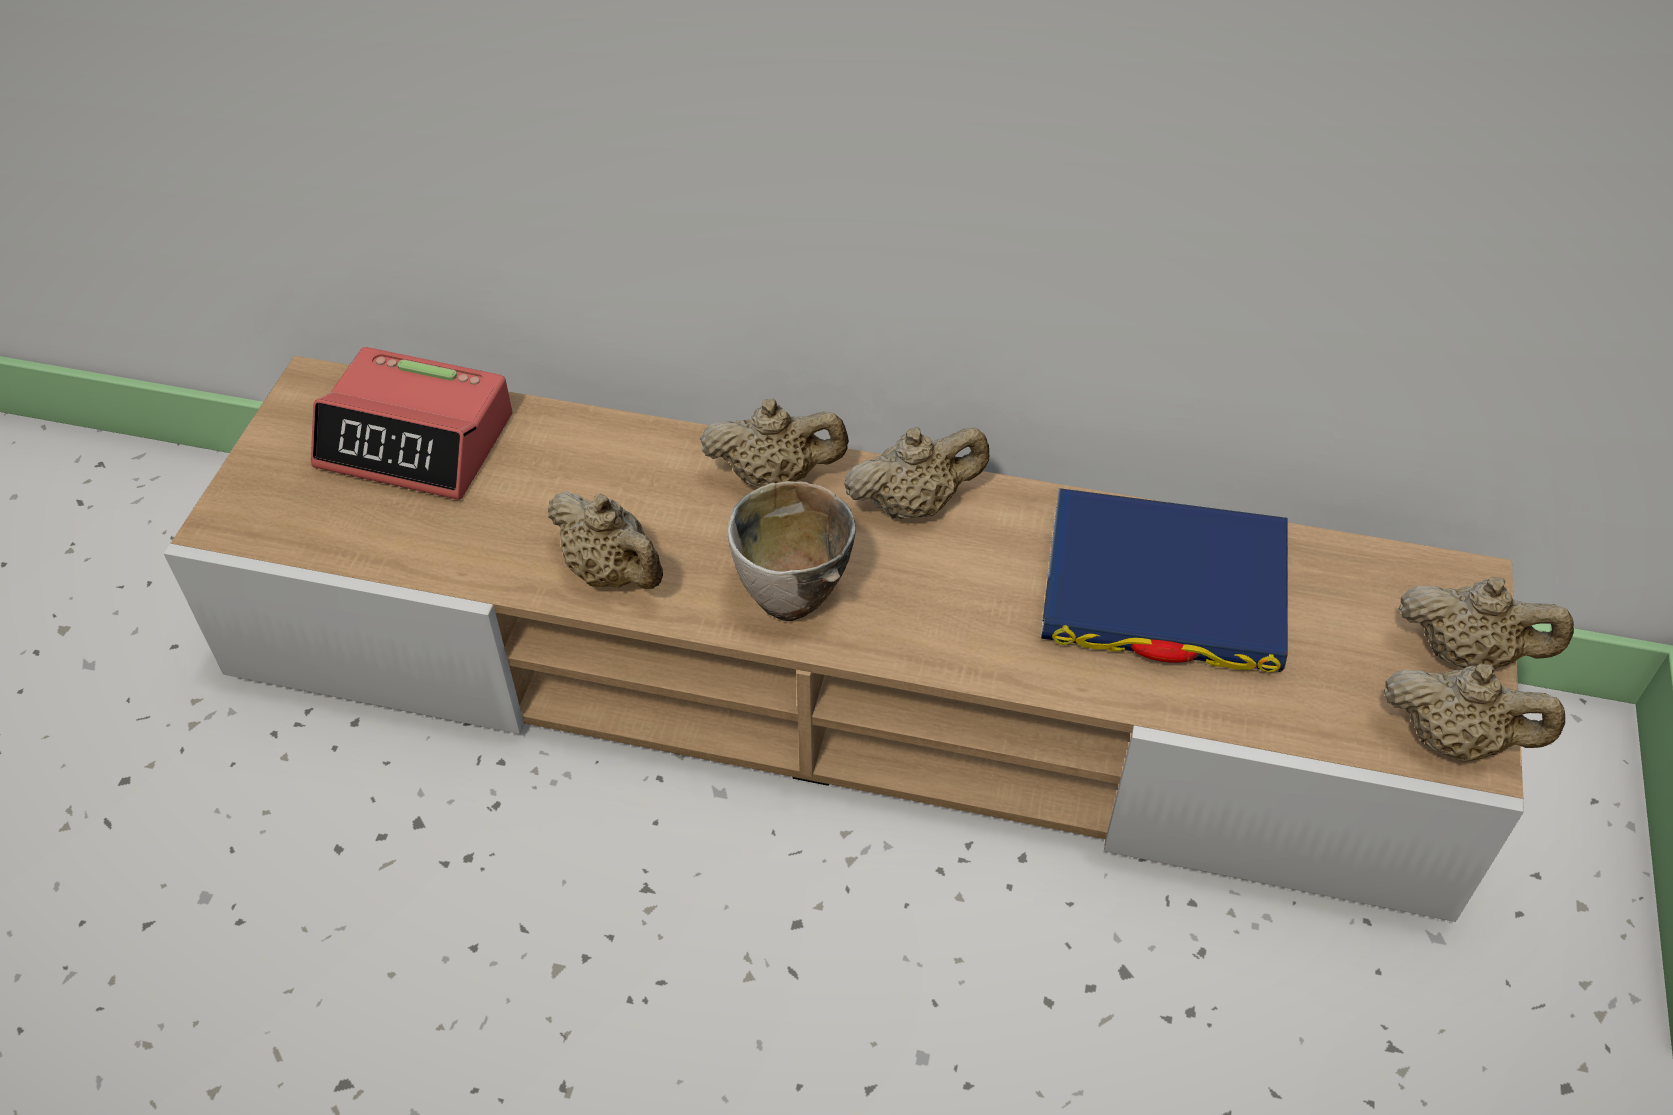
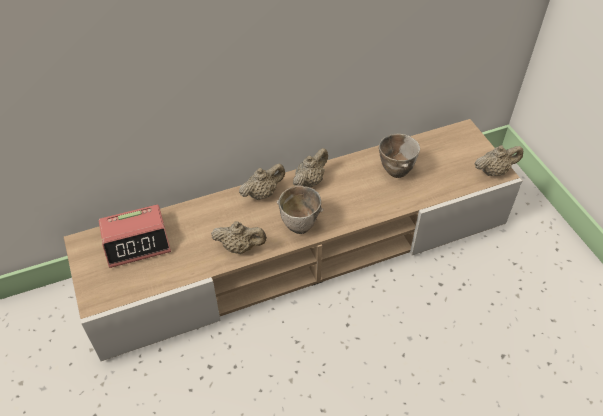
camera: 35 degrees left, 0 degrees up
(1163, 590) = (395, 170): blue book -> bowl
(1466, 653) = (479, 148): beige teapot -> none

